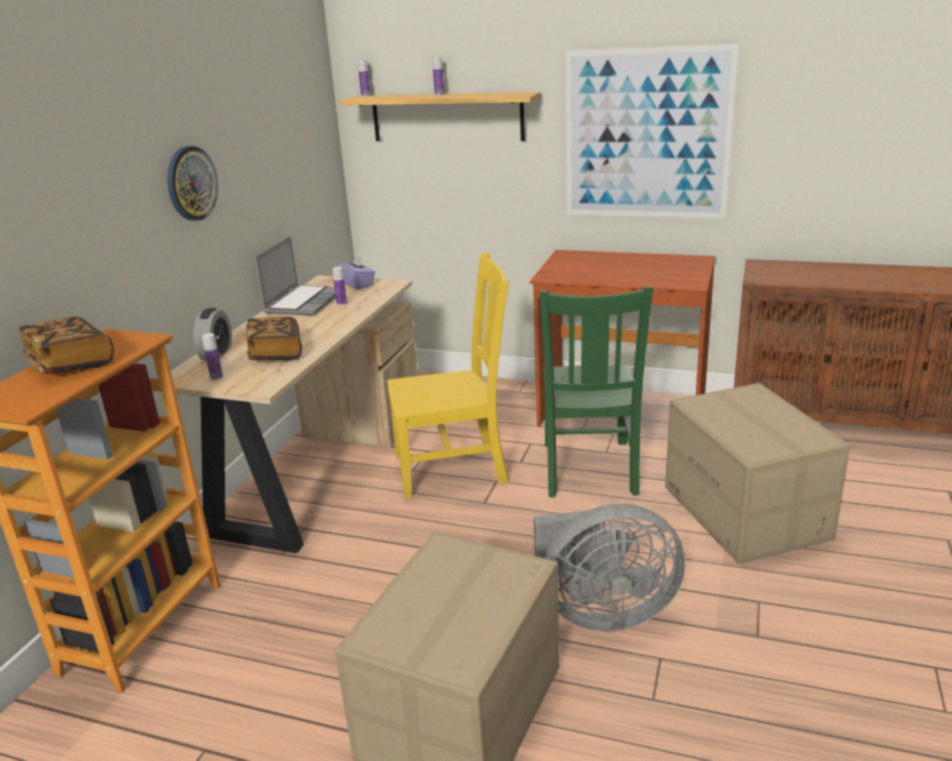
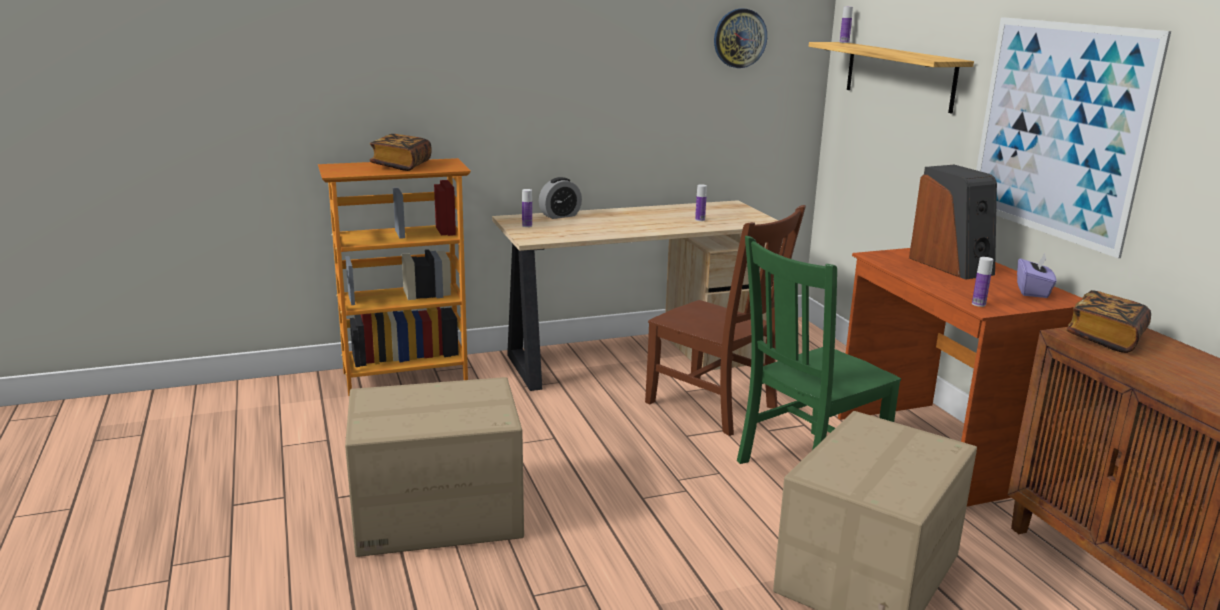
camera: 50 degrees right, 5 degrees down
(191, 183) = (593, 78): wall clock -> wall clock (739, 38)
(276, 353) = (586, 228): book -> book (1105, 338)
(304, 302) = (682, 210): laptop -> none
(358, 284) = (745, 214): purple tissue box -> purple tissue box (1033, 291)
(439, 94) = (892, 49): bottle -> bottle (978, 304)
(455, 468) = (715, 406): yellow chair -> brown chair
(600, 264) = (951, 266): none -> speaker
(602, 613) = (612, 538): grey fan -> none

